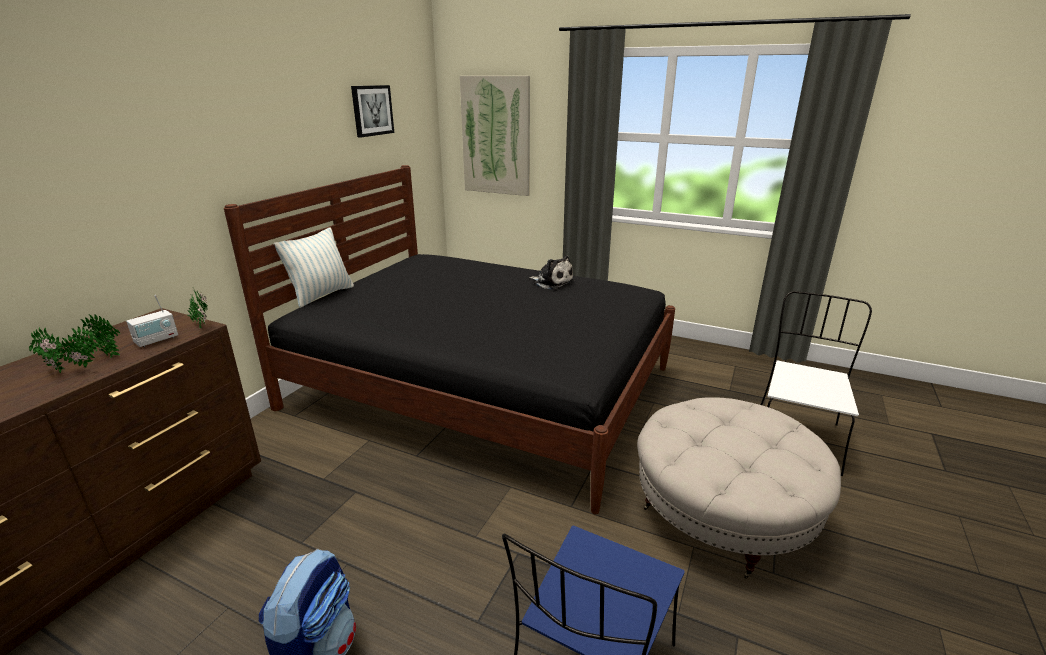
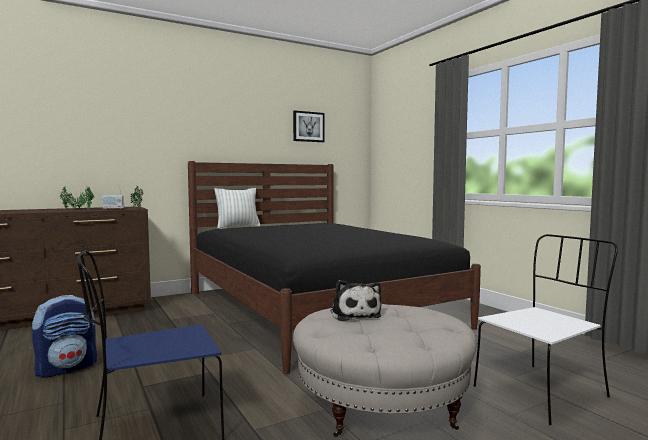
camera: 35 degrees right, 20 degrees down
(496, 136) = (399, 147): picture -> none
(551, 282) = (378, 233): plush toy -> plush toy (354, 314)

